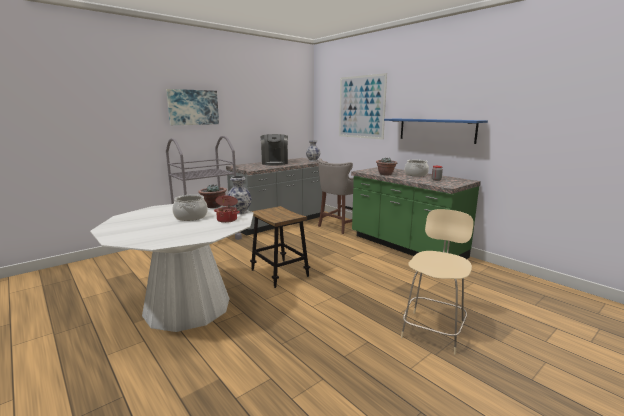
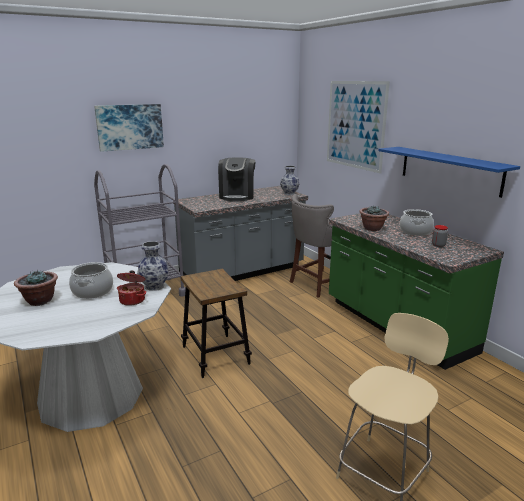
camera: 10 degrees right, 5 degrees up
(213, 206) = (128, 272): potted plant -> potted plant (39, 301)

